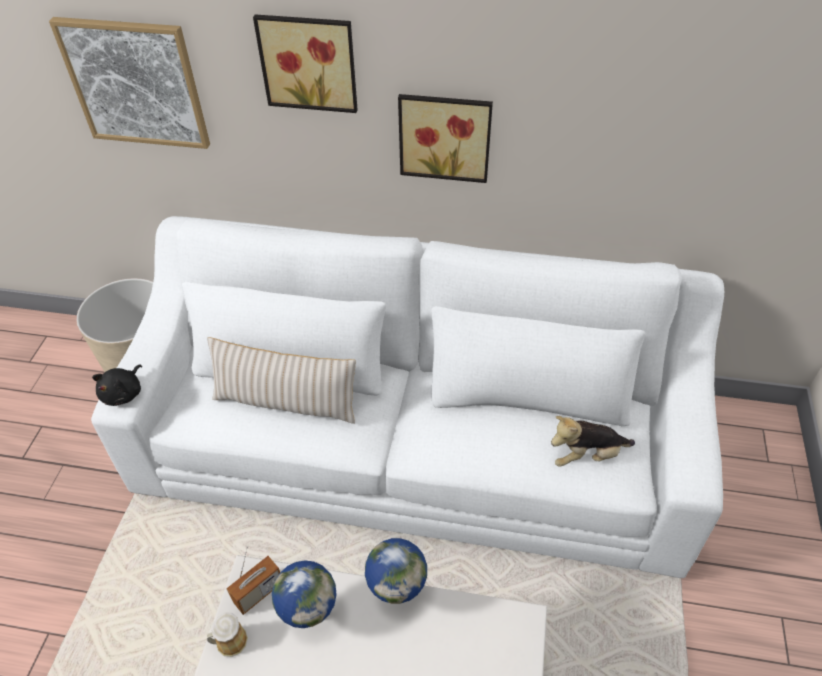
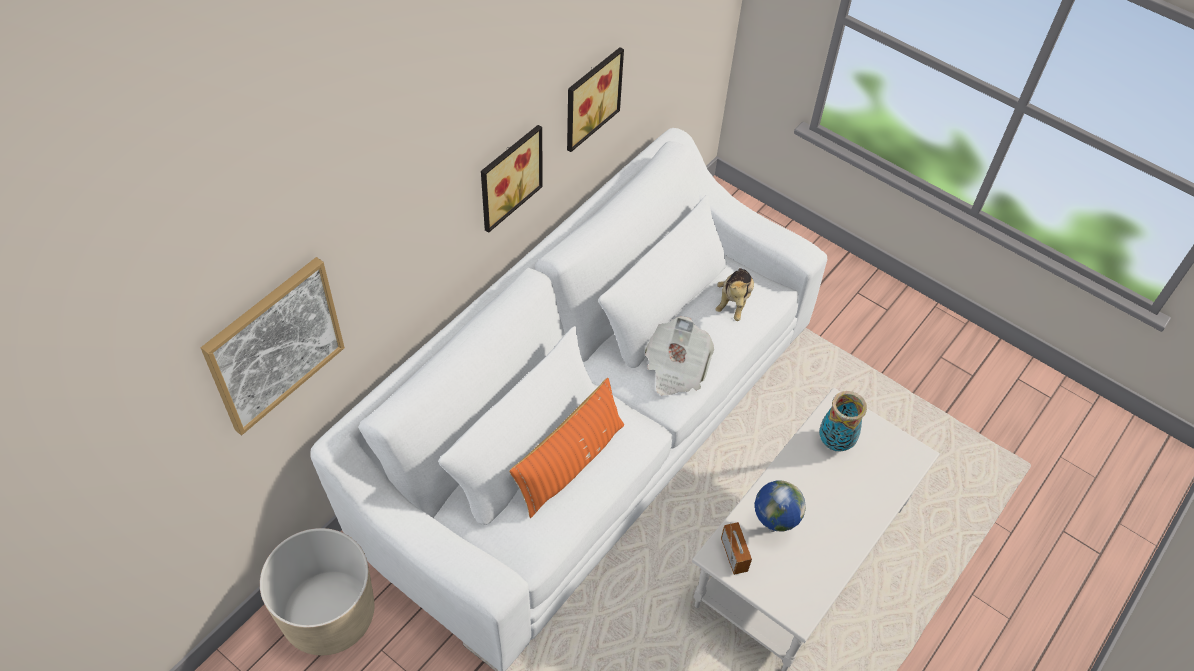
camera: 65 degrees left, 5 degrees up
(124, 393) = (491, 579): black plush toy -> none
(229, 641) = (764, 588): mug -> none
(285, 402) = (570, 464): beige pillow -> orange pillow
(309, 61) = (415, 200): picture -> picture (590, 97)
(398, 594) = (781, 467): globe -> none
(454, 438) = (676, 369): none -> newspaper
(468, 640) = (835, 442): none -> vase

